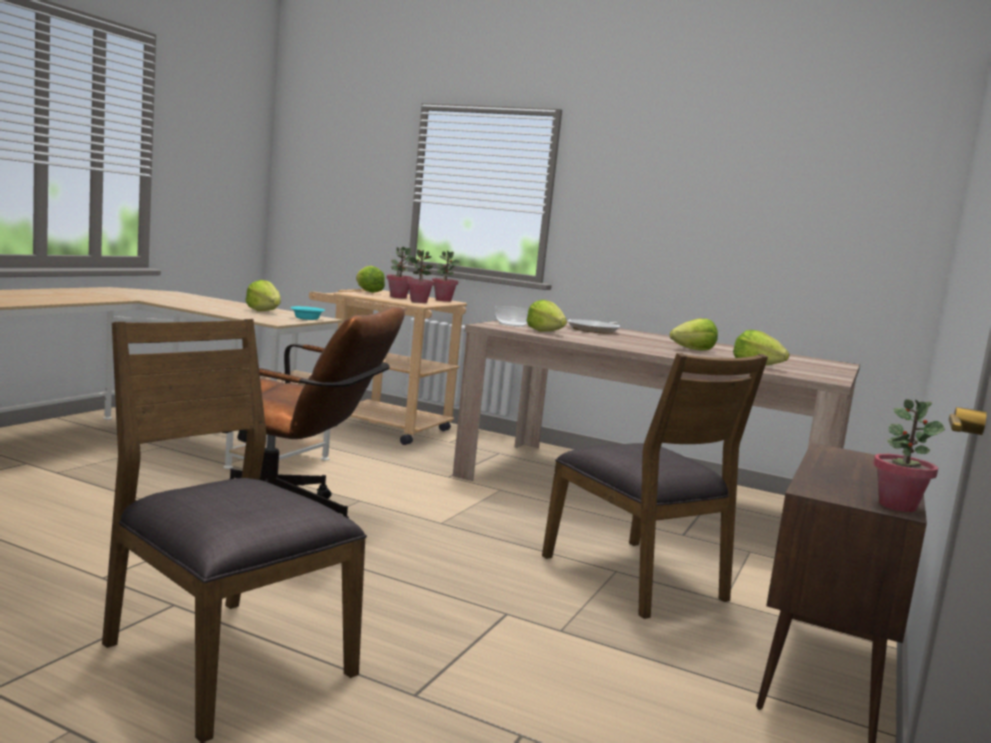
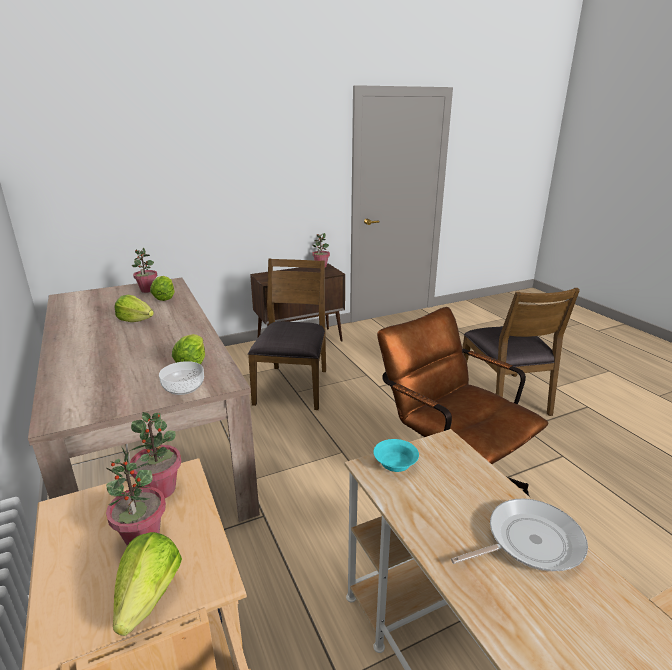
camera: 140 degrees left, 15 degrees up
(264, 311) = (439, 507): lettuce -> none
(443, 300) = (69, 514): potted plant -> potted plant (147, 290)
(594, 330) = (106, 368): frying pan -> frying pan (529, 542)

